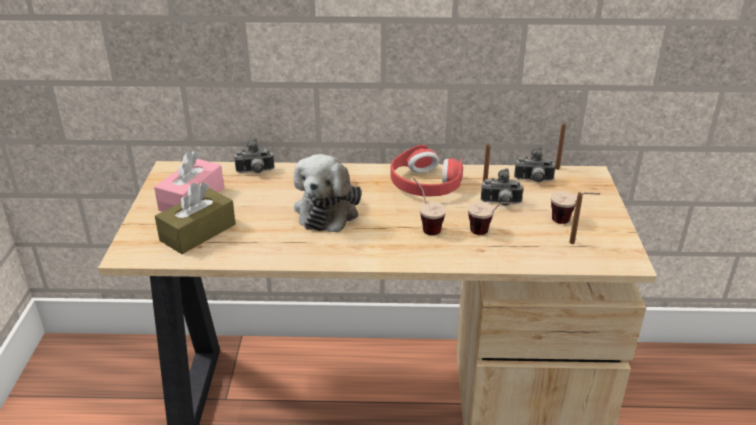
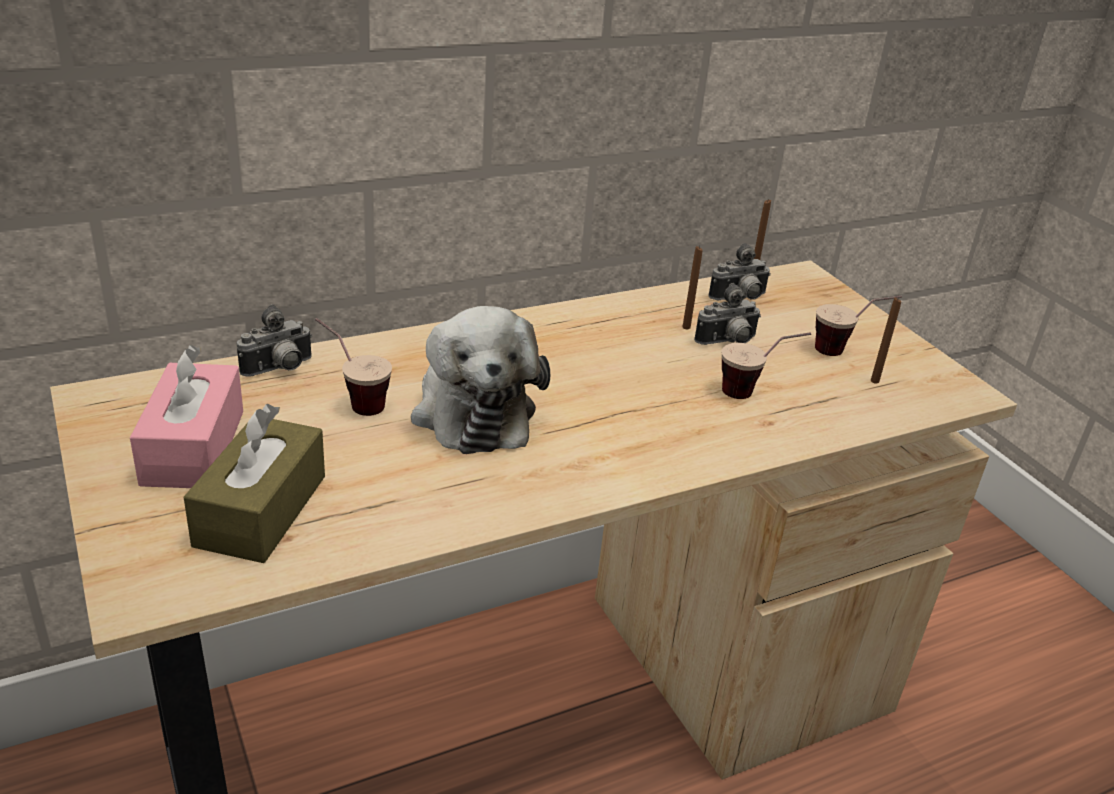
camera: 30 degrees left, 0 degrees up
(425, 184) = (590, 334): red headphones -> none
(425, 225) = (652, 402): cup -> cup (352, 401)

